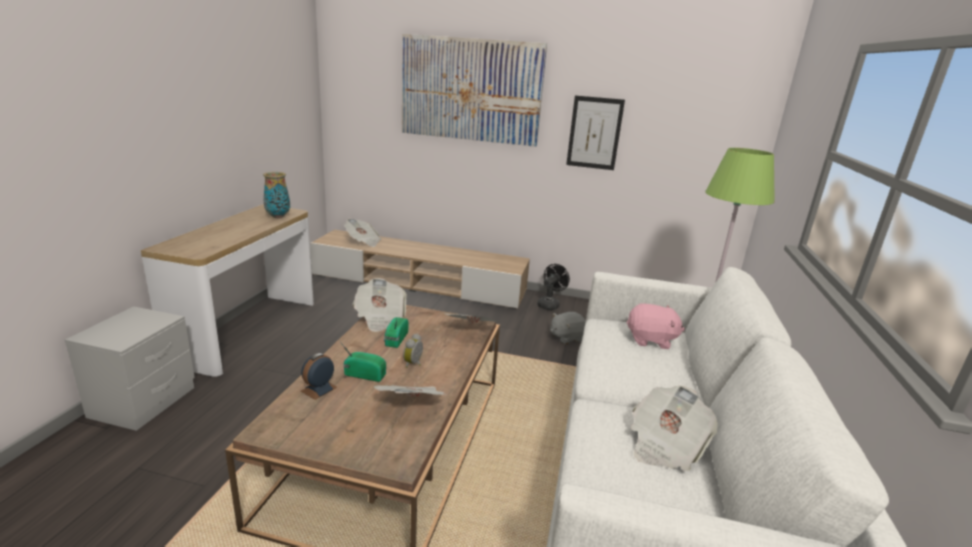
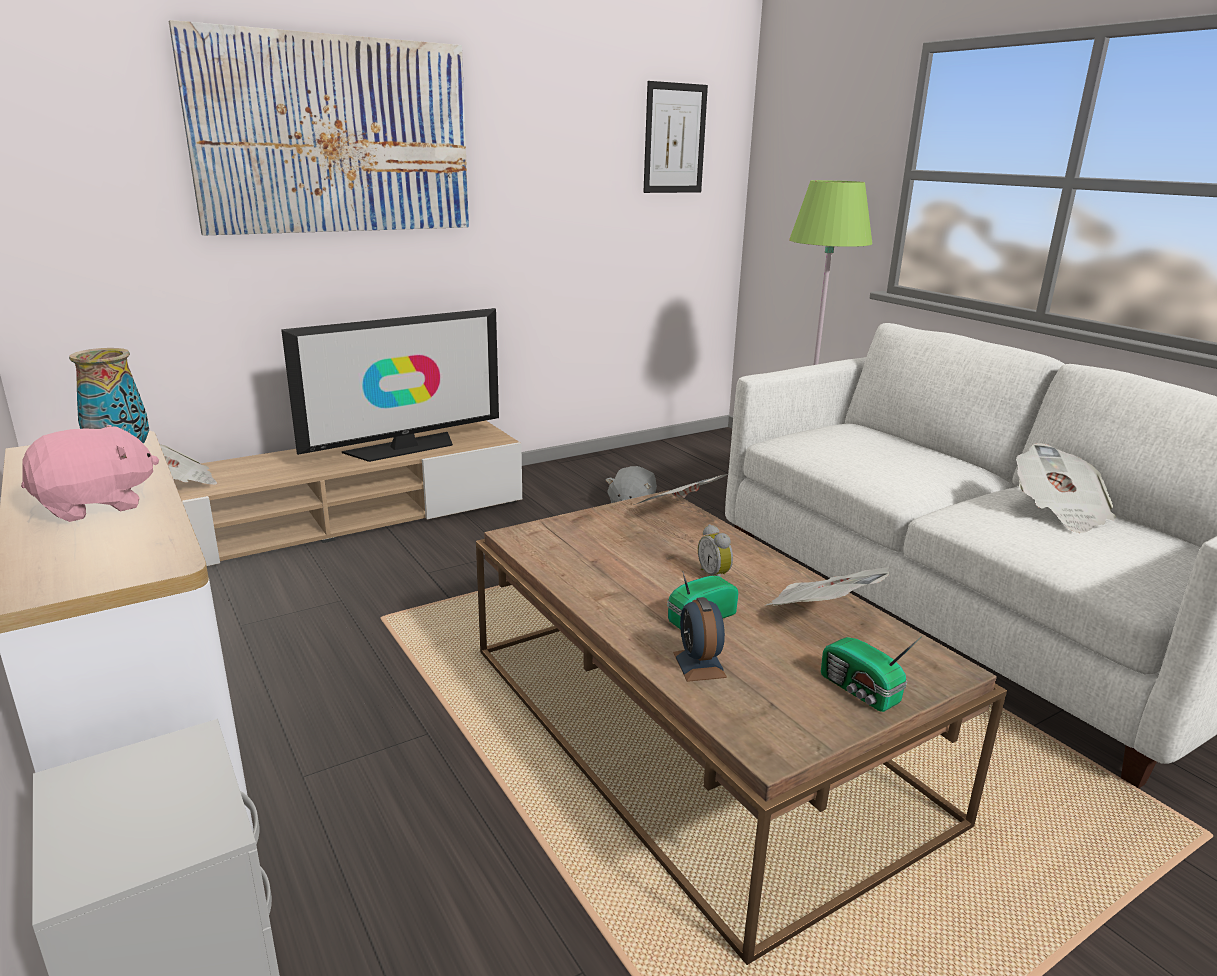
camera: 45 degrees left, 0 degrees up
(380, 318) = (546, 551): newspaper -> none
(395, 339) = (628, 564): radio -> radio (860, 691)
(466, 258) = (404, 448): none -> television
(550, 304) = (544, 480): black fan -> none
(594, 133) = (548, 193): picture -> picture (674, 139)
(650, 340) = (855, 438): pink plush toy -> pink plush toy (96, 505)

